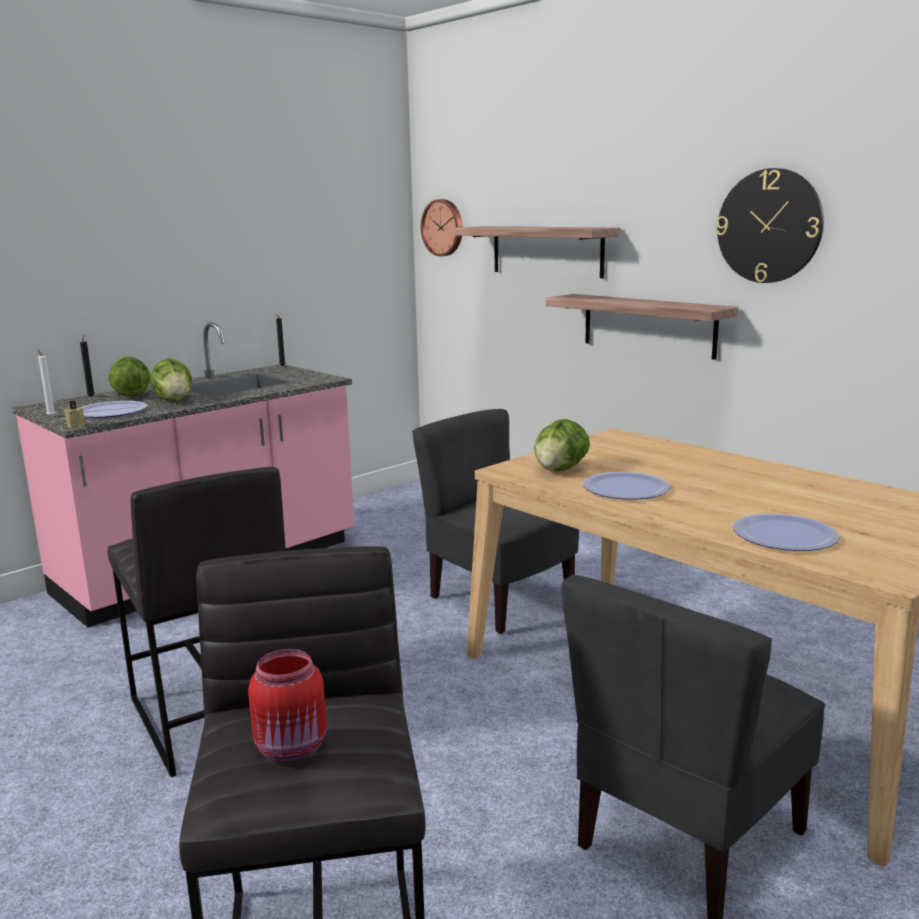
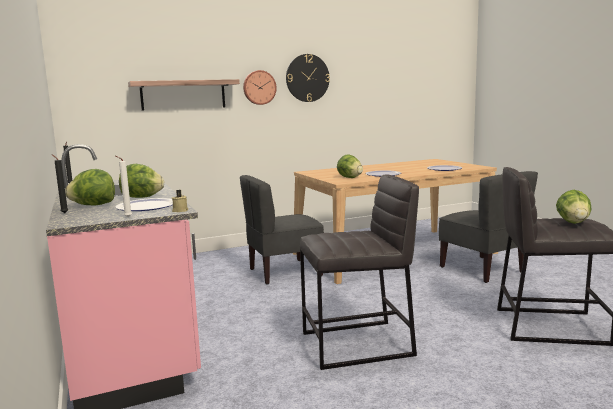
camera: 70 degrees left, 5 degrees down
(293, 749) = (573, 222): red jar -> lettuce
(443, 227) = (87, 84): wall clock -> wall clock (259, 87)
(648, 325) = (254, 128): shelf -> none

